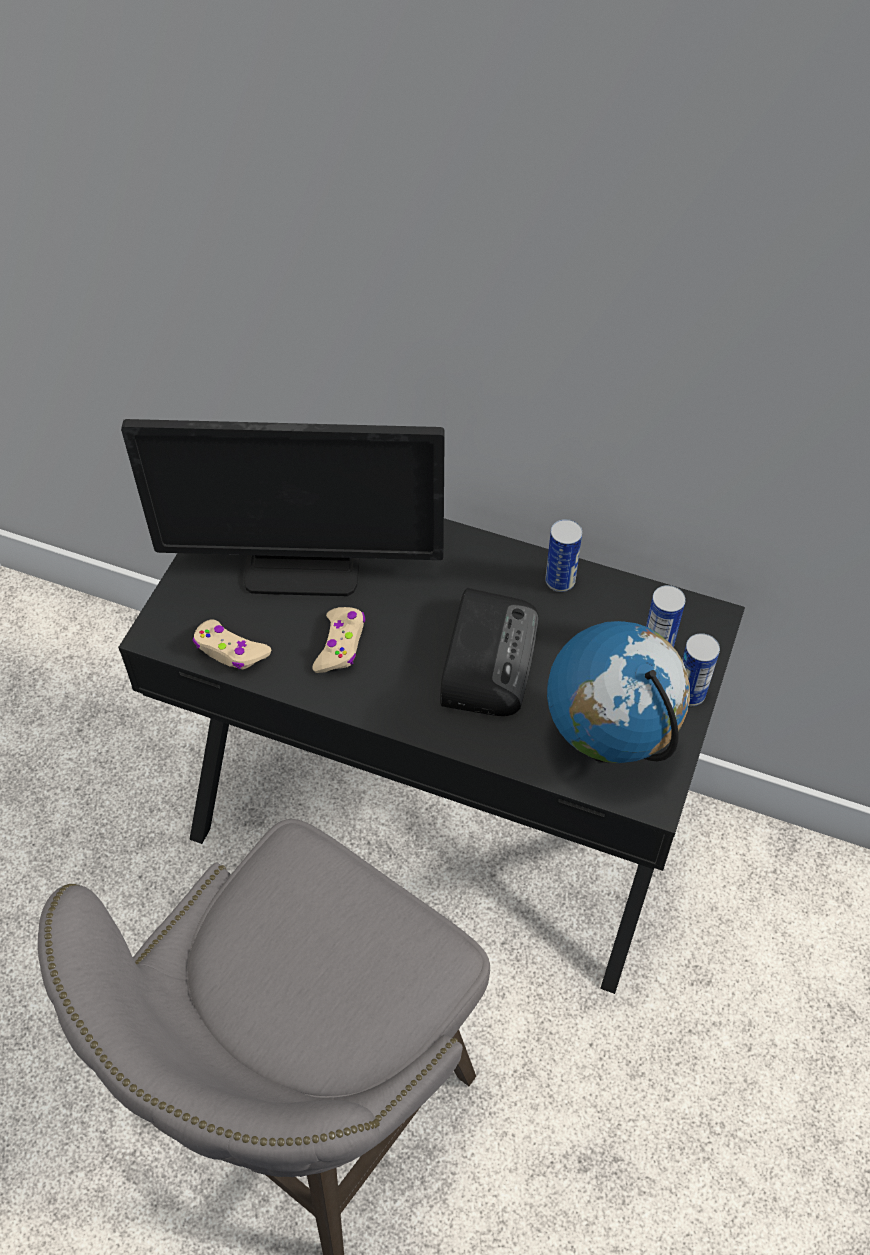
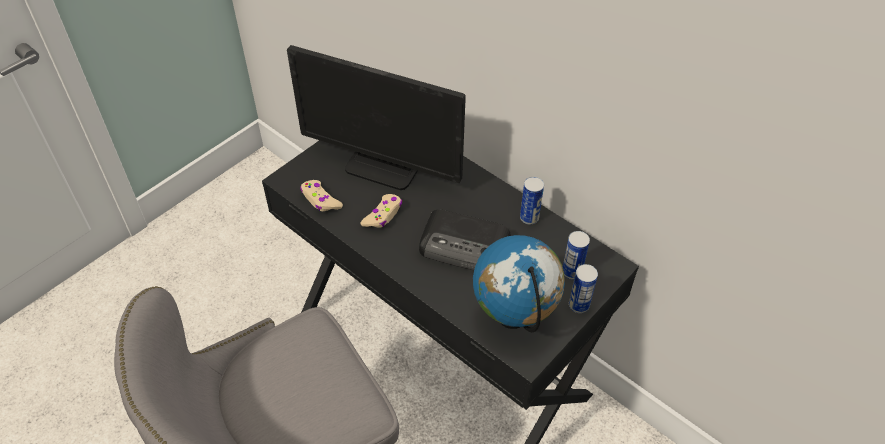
camera: 20 degrees right, 5 degrees down
(488, 656) = (465, 247): radio -> radio turned 75 degrees clockwise

